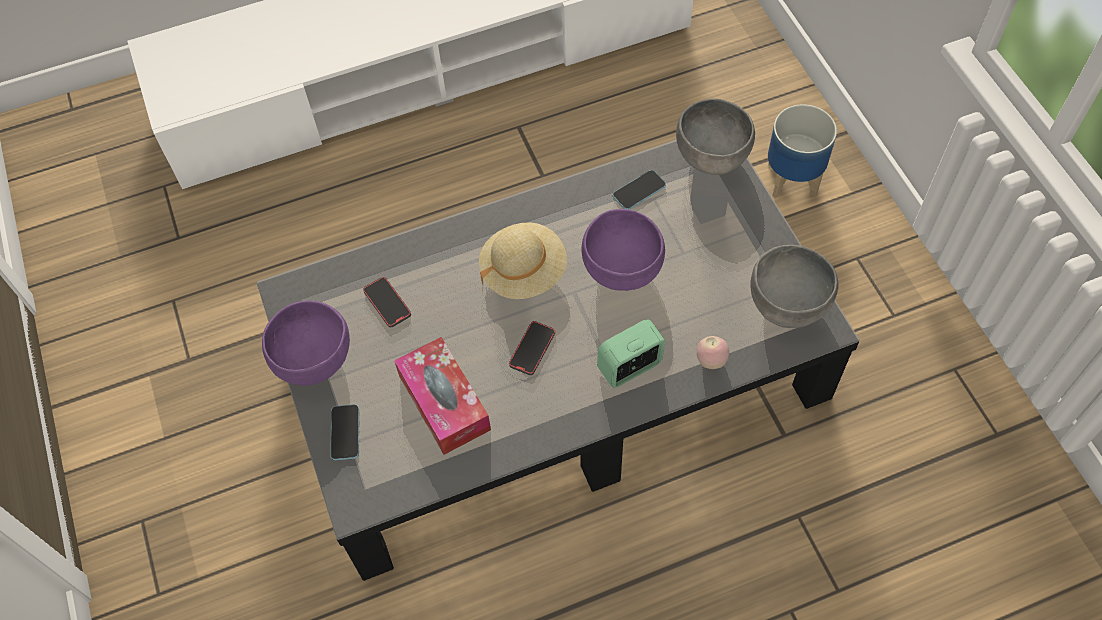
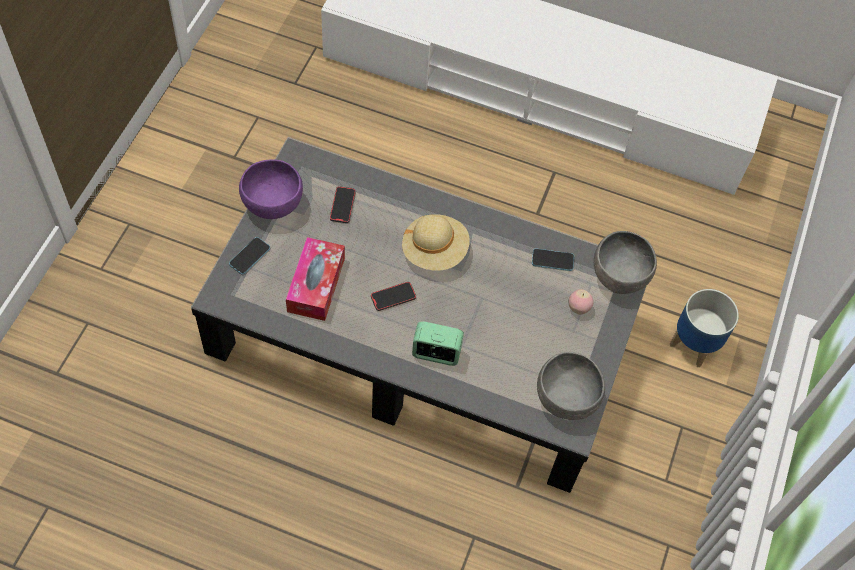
camera: 35 degrees right, 0 degrees up
(621, 271) = (490, 297): purple bowl -> none
(711, 361) = (485, 390): apple -> apple (578, 308)

